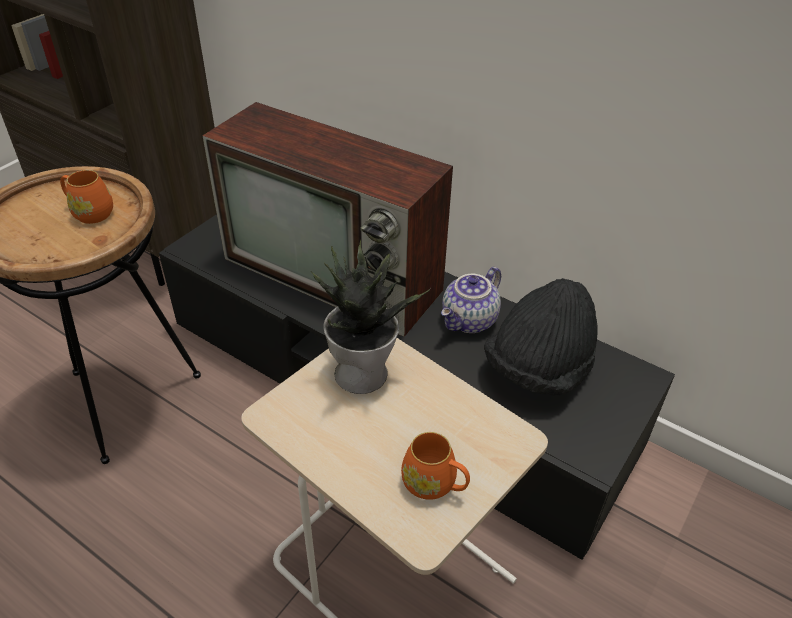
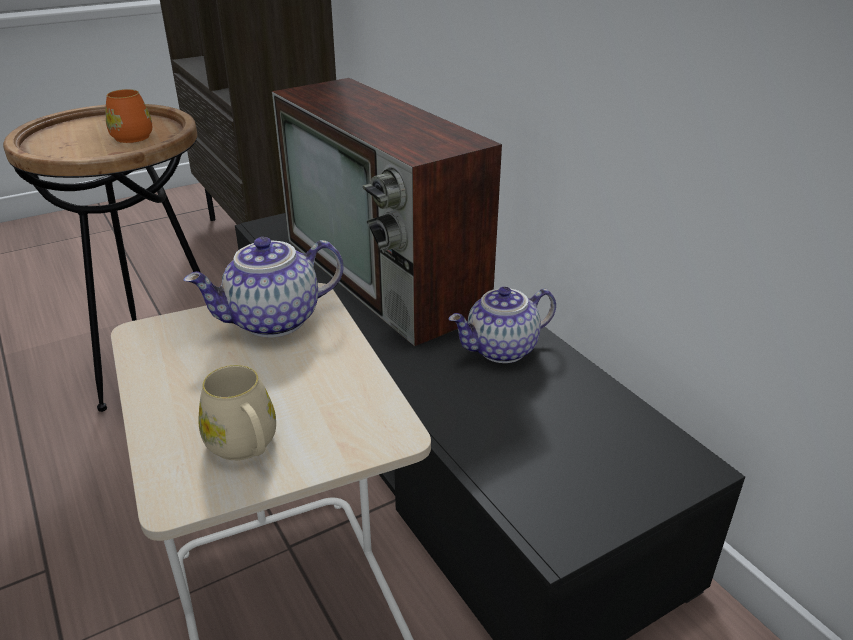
camera: 25 degrees right, 10 degrees down
(363, 372) = (273, 322): potted plant -> teapot
(434, 485) = (245, 447): orange mug -> beige mug
(538, 369) = (552, 418): black hat -> none

